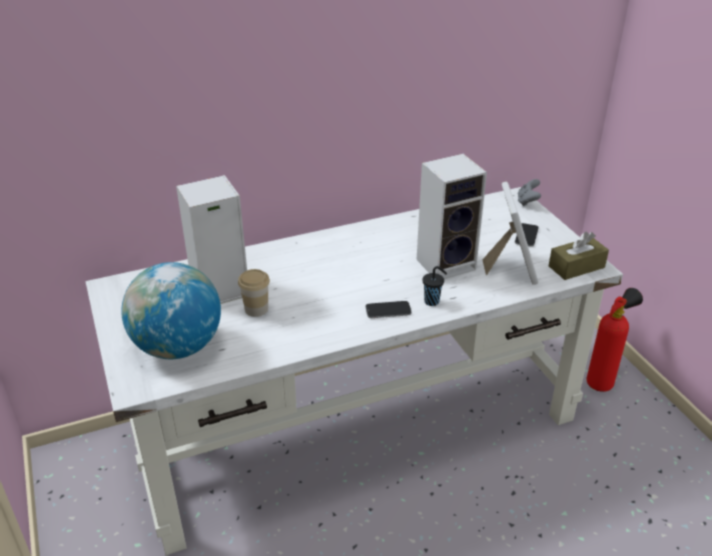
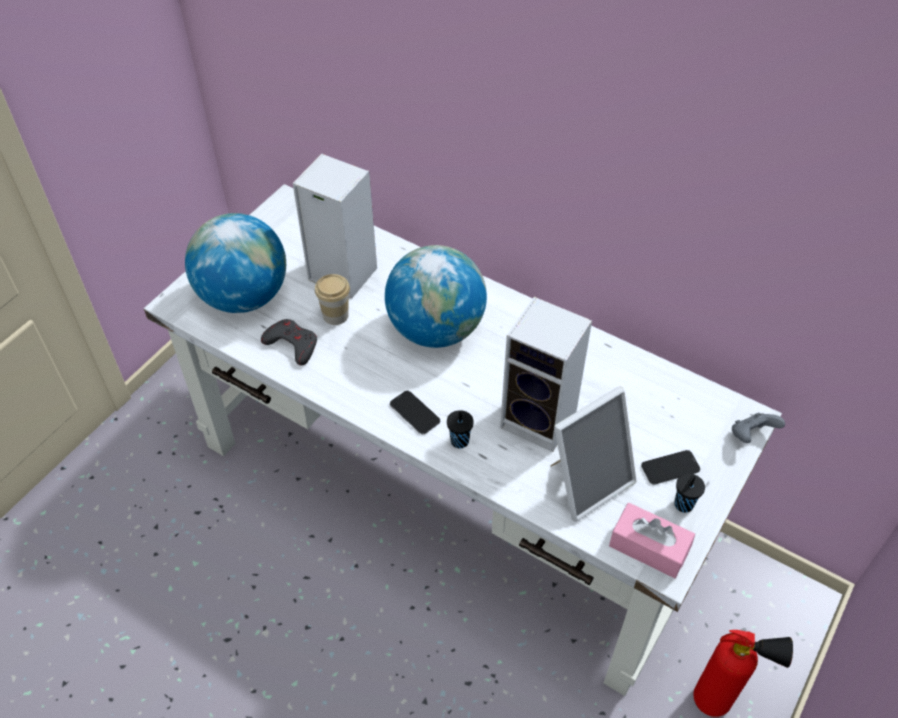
camera: 55 degrees right, 15 degrees up
(259, 341) = (292, 344): none -> grey game controller
(324, 272) = (436, 329): none -> globe
(556, 243) = (683, 505): none -> black cup
(576, 267) = (649, 547): brown tissue box -> pink tissue box

